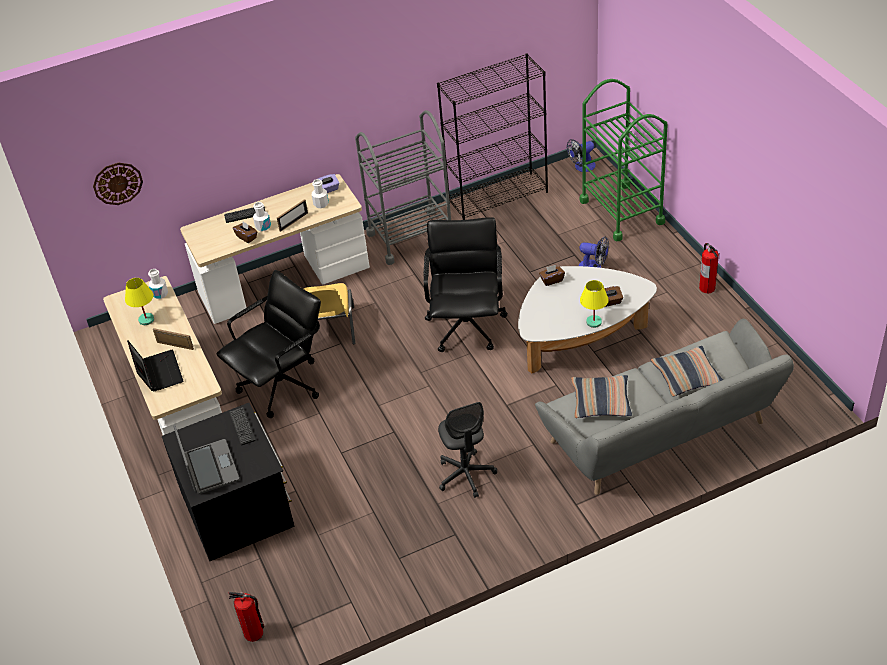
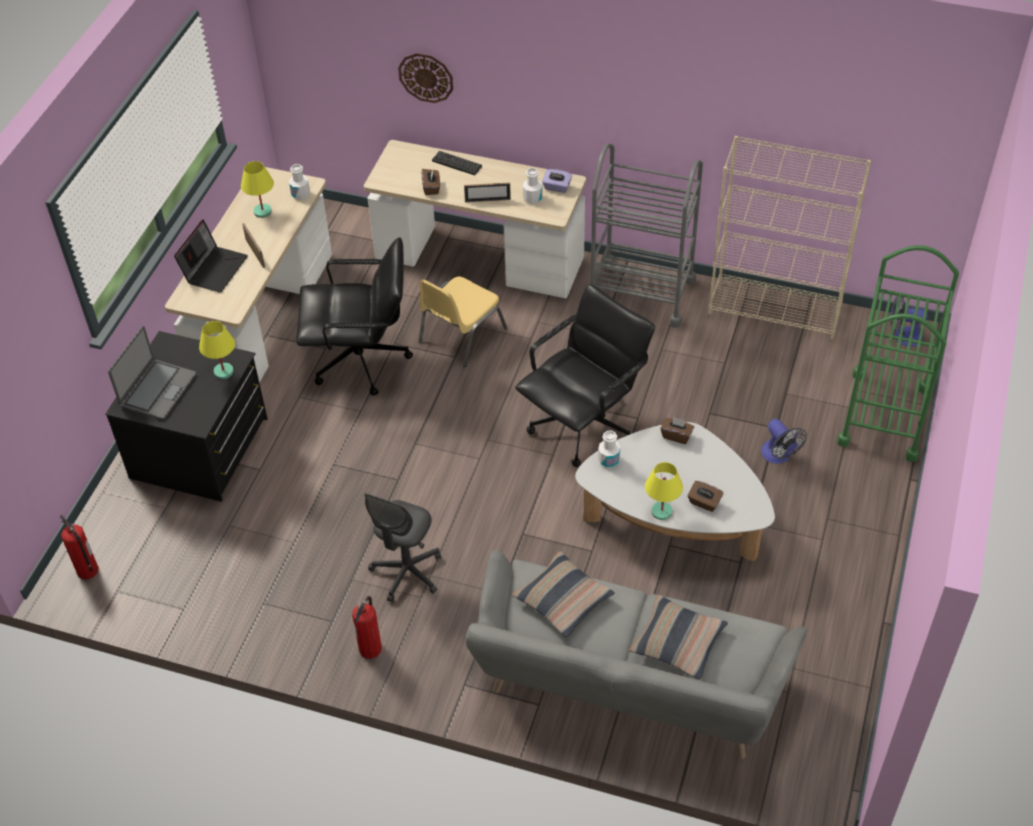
camera: 40 degrees right, 5 degrees up
(117, 183) = (333, 57): wall clock -> wall clock (426, 77)
(242, 426) = (223, 371): keyboard -> yellow table lamp
(263, 227) = (456, 187): white bottle -> white bottle (608, 460)
(498, 197) = (775, 310): black bookcase -> beige bookcase
(707, 287) = (871, 567): fire extinguisher -> fire extinguisher (370, 648)

